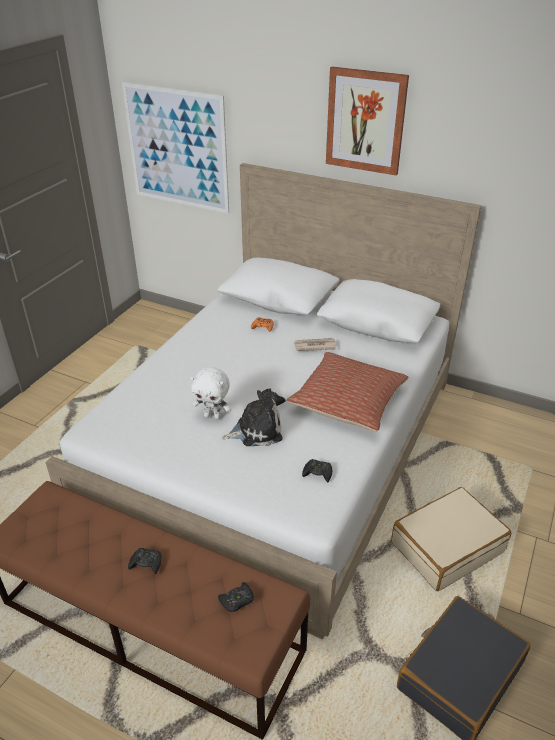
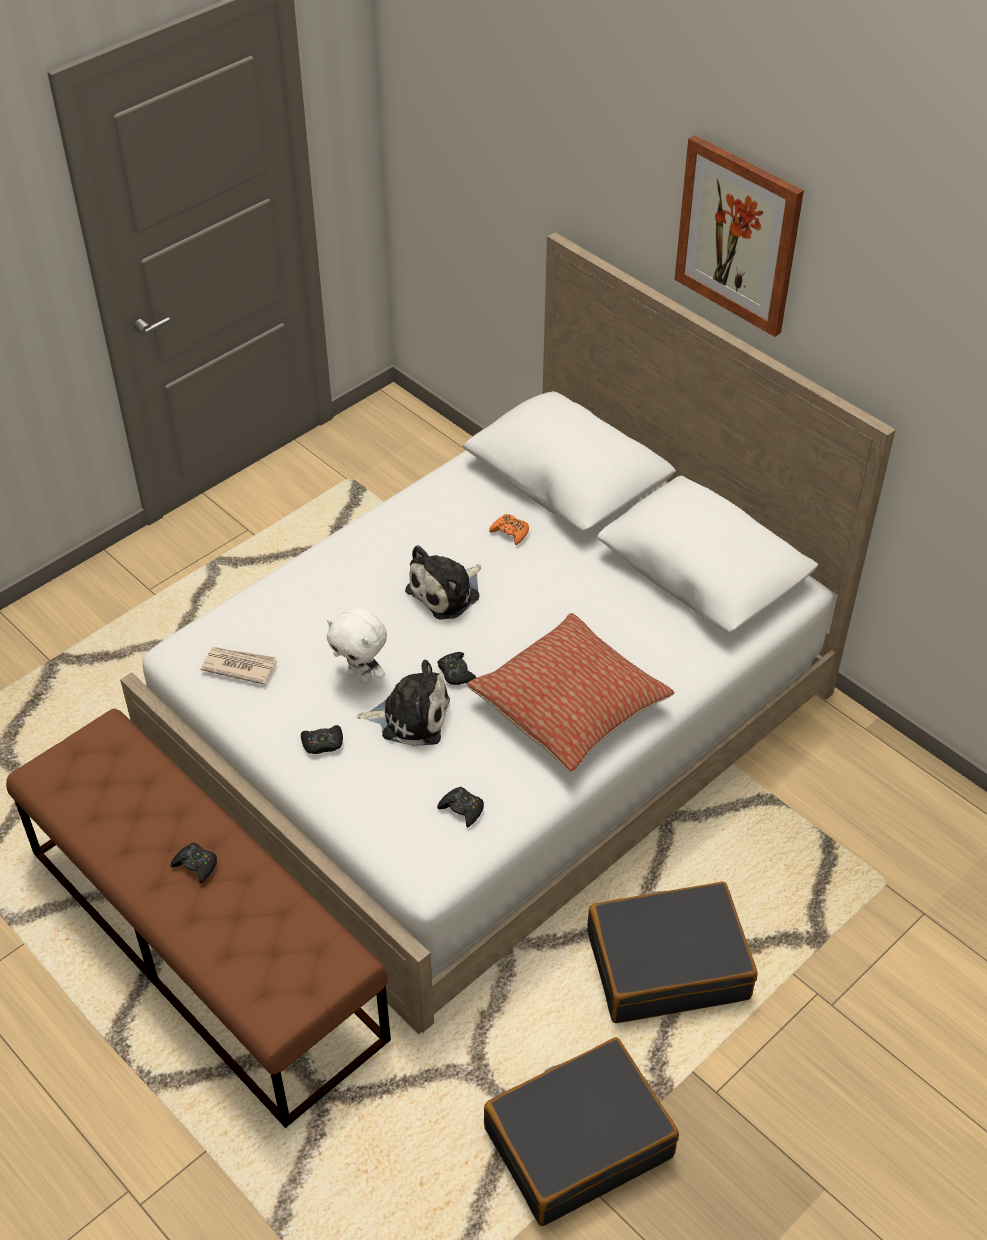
camera: 20 degrees right, 10 degrees up
(177, 148) = (463, 171): picture -> none
(237, 600) = (286, 949): black game controller -> black game controller (323, 743)
(242, 362) = (447, 592): none -> plush toy
(314, 346) = (573, 590): newspaper -> newspaper (239, 666)
(446, 547) = (667, 964): beige suitcase -> black suitcase

